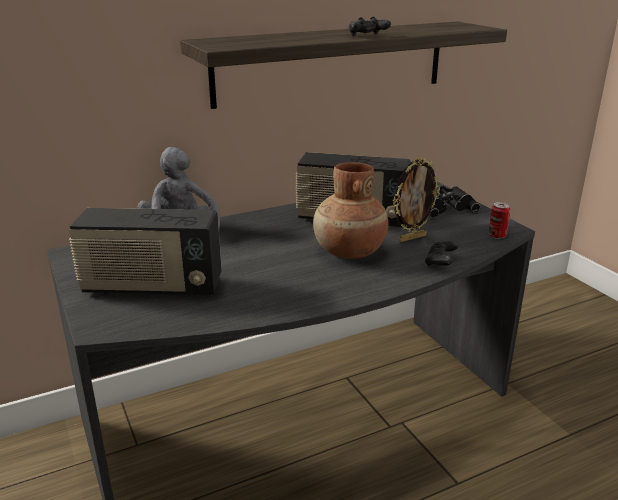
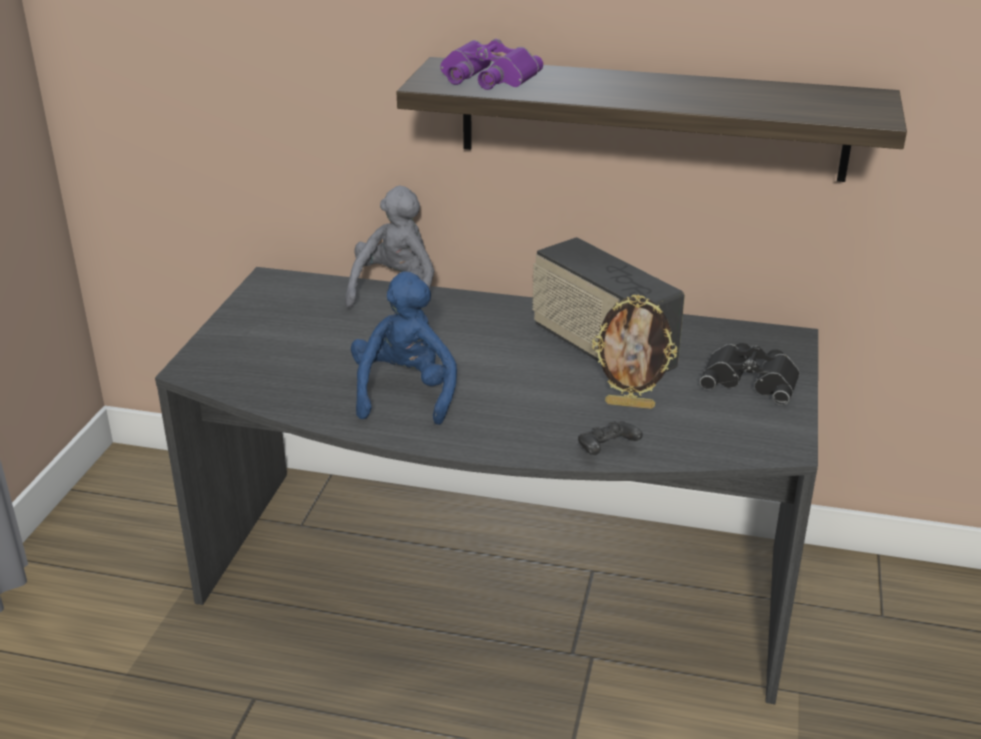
camera: 40 degrees right, 5 degrees up
(152, 287) = (284, 347): radio -> none
(248, 41) = (486, 77): none -> purple binoculars
(282, 280) = (405, 393): none -> blue plush toy
(349, 252) = (526, 390): brown vase -> none
(367, 36) = (648, 101): black game controller -> none
(497, 236) = (747, 448): can -> none

